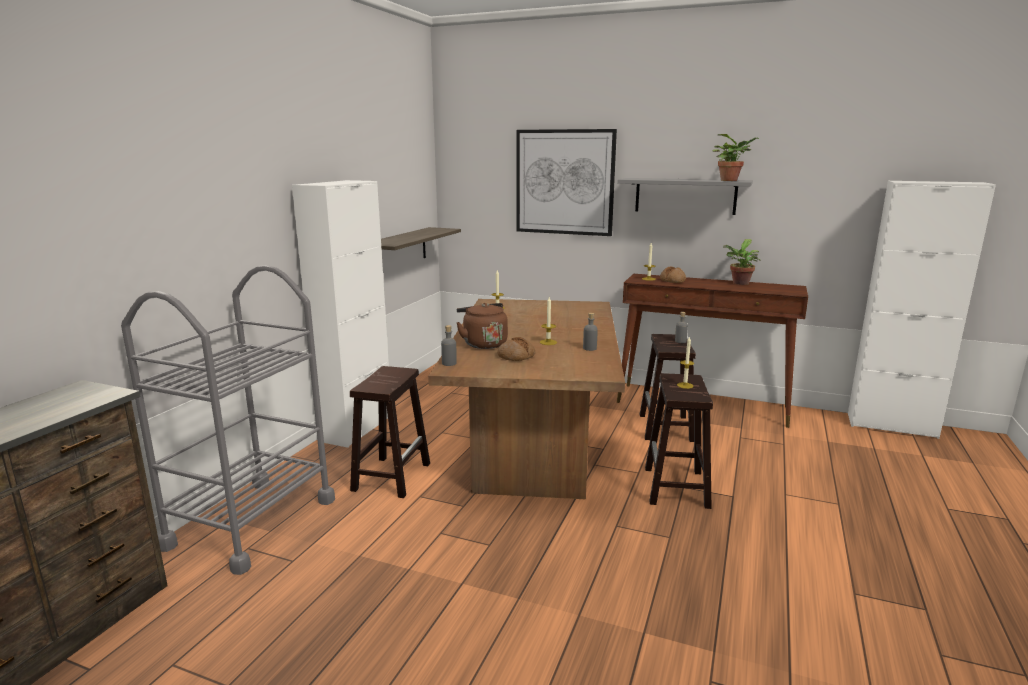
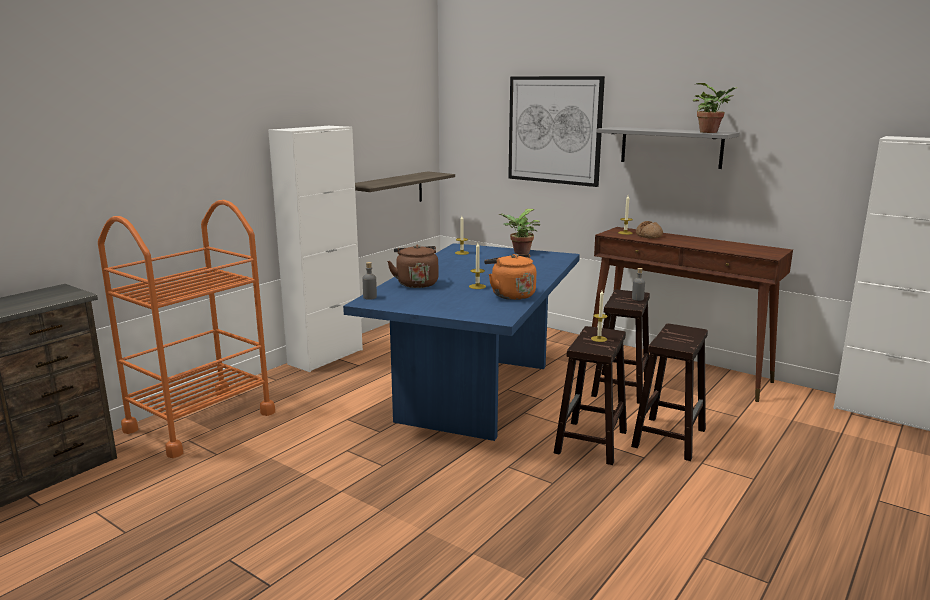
camera: 15 degrees right, 0 degrees up
(251, 523) = (200, 421): grey cart -> orange cart
(392, 476) = (333, 400): brown stool -> brown stool (669, 437)
(516, 356) = (435, 296): bread -> none
(535, 449) = (476, 392): brown dining table -> blue dining table
(589, 348) = (510, 295): grey bottle -> orange kettle
(739, 283) = (719, 243): potted plant -> potted plant (519, 253)

